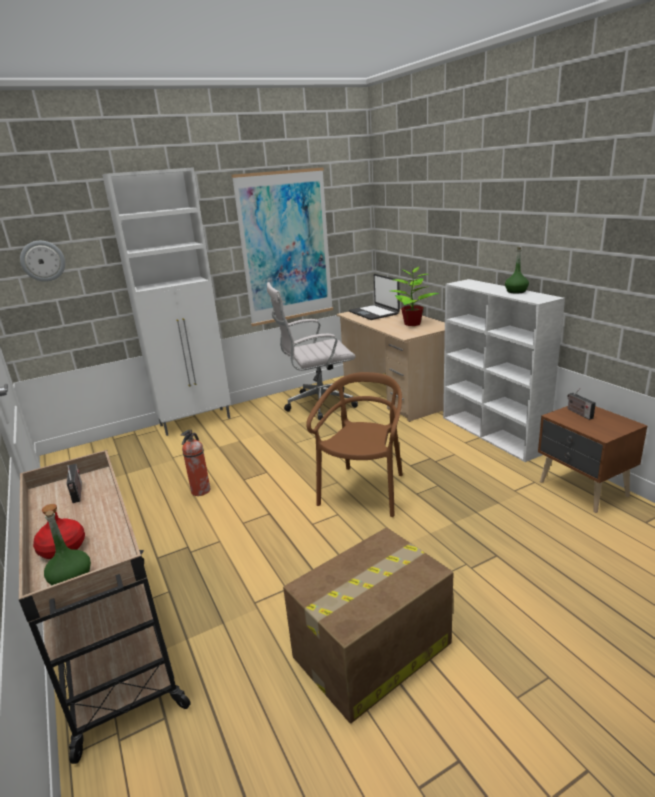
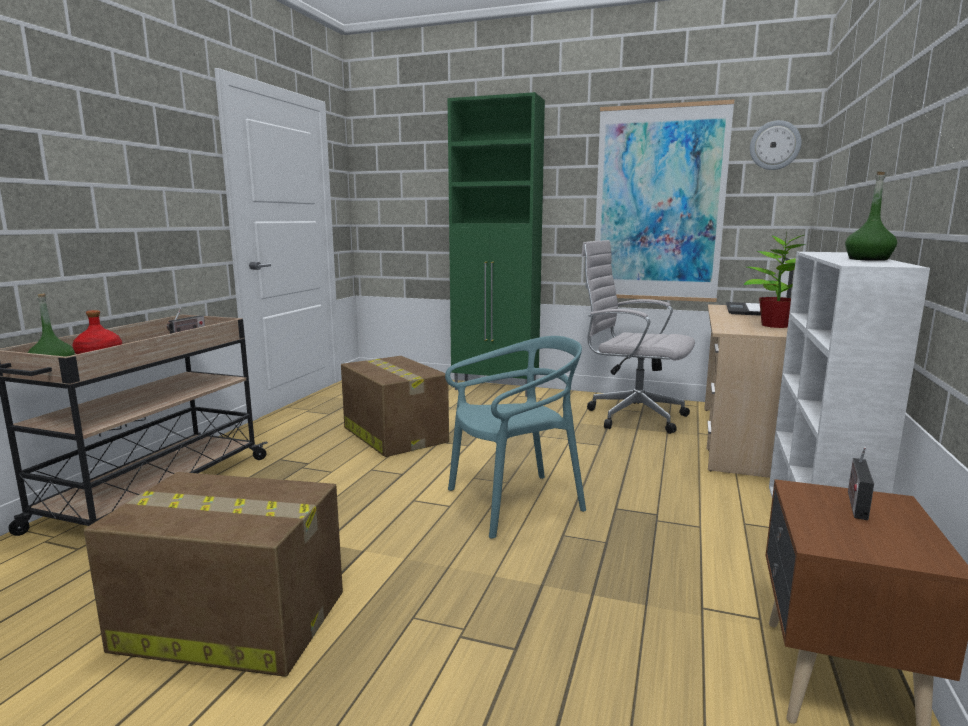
camera: 45 degrees right, 10 degrees down
(43, 261) = (398, 186): wall clock -> wall clock (775, 145)
(196, 421) = (496, 389): white cabinet -> green cabinet
(200, 491) = (394, 434): fire extinguisher -> cardboard box
(364, 491) = (514, 503): brown chair -> turquoise chair

